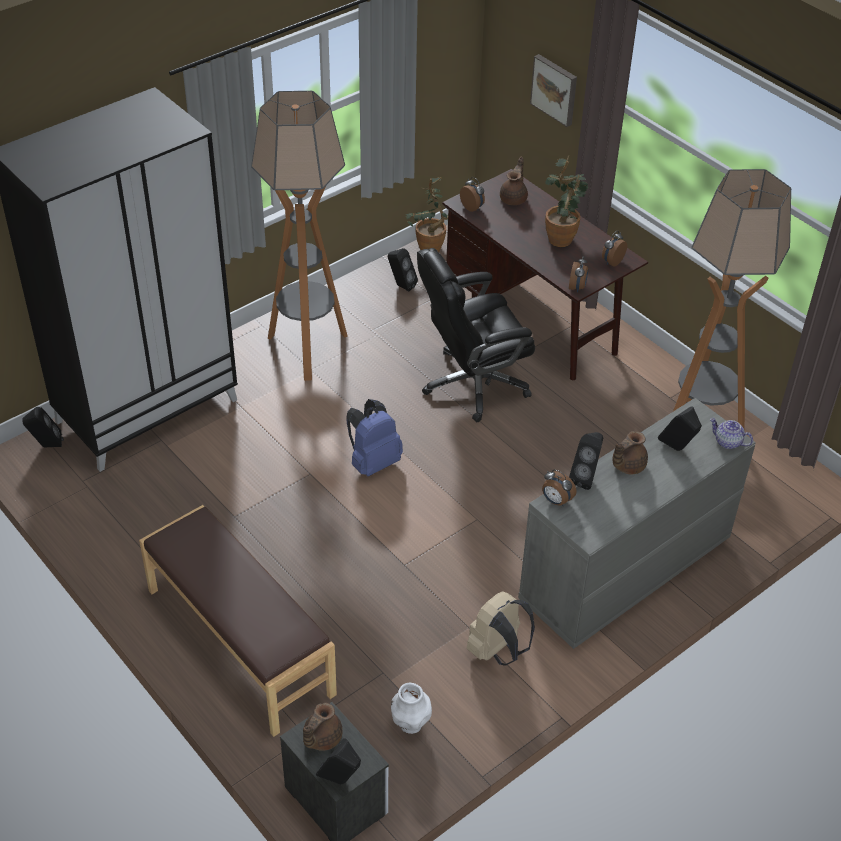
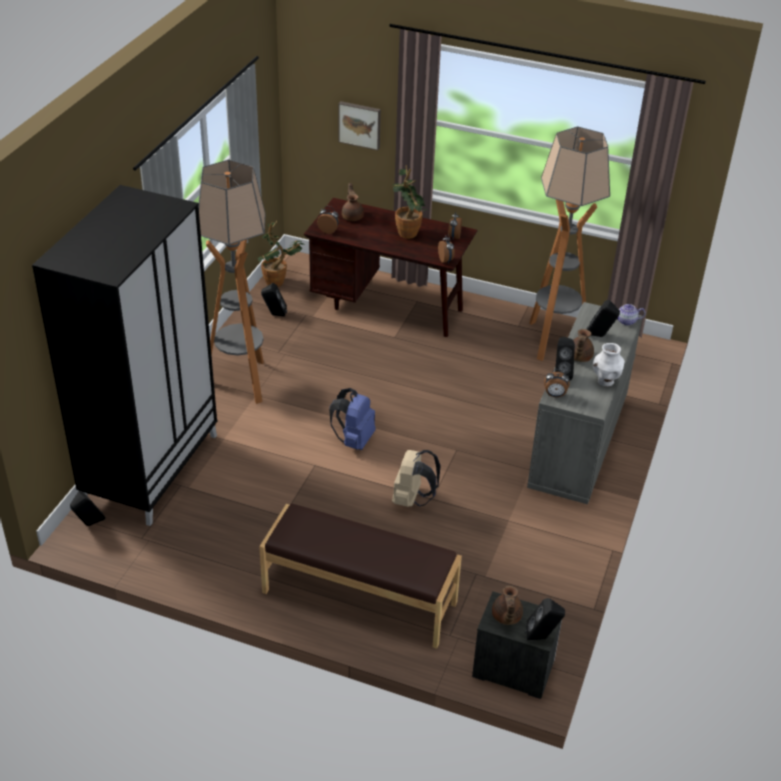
camera: 30 degrees left, 5 degrees down
(410, 725) = (522, 598): white vase -> white vase (605, 382)
(473, 384) = (381, 363): black office chair -> none
(498, 651) = (539, 527): beige backpack -> beige backpack (412, 499)

